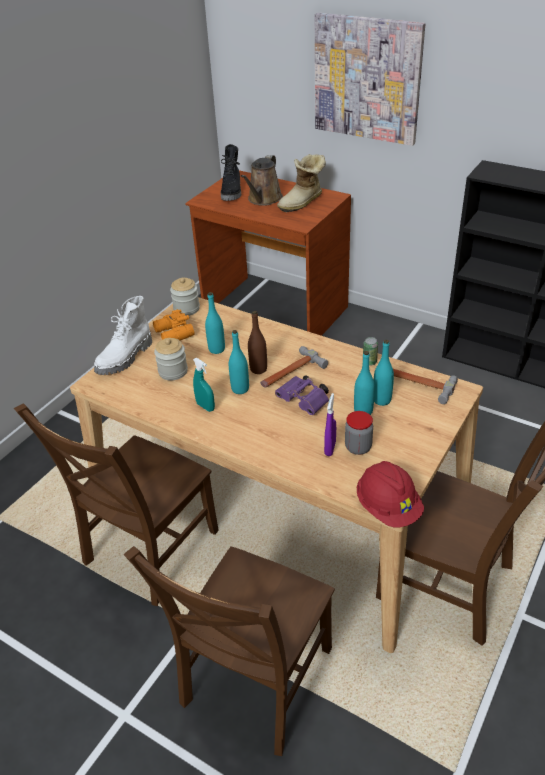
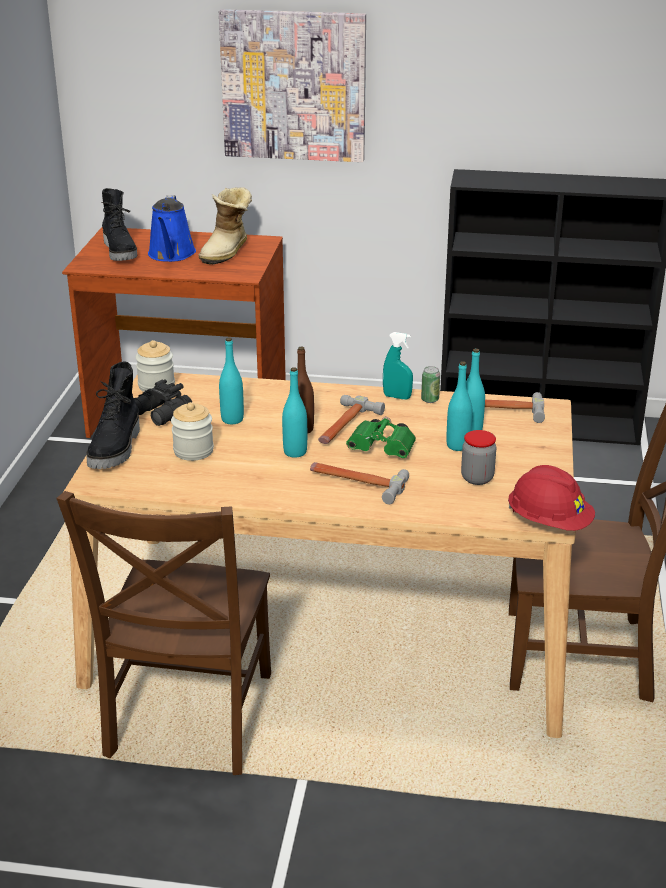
camera: 25 degrees left, 10 degrees down
(126, 358) = (116, 449): white boot -> black boot
(173, 334) = (161, 414): orange binoculars -> black binoculars
(205, 406) = (265, 477): turquoise spray bottle -> turquoise spray bottle (397, 397)
(254, 681) = (417, 814): brown chair -> none
(263, 199) = (171, 255): brown watering can -> blue watering can
(265, 428) = (356, 482): none -> hammer
(305, 402) = (384, 450): purple binoculars -> green binoculars
(330, 448) = (446, 485): purple spray bottle -> none

